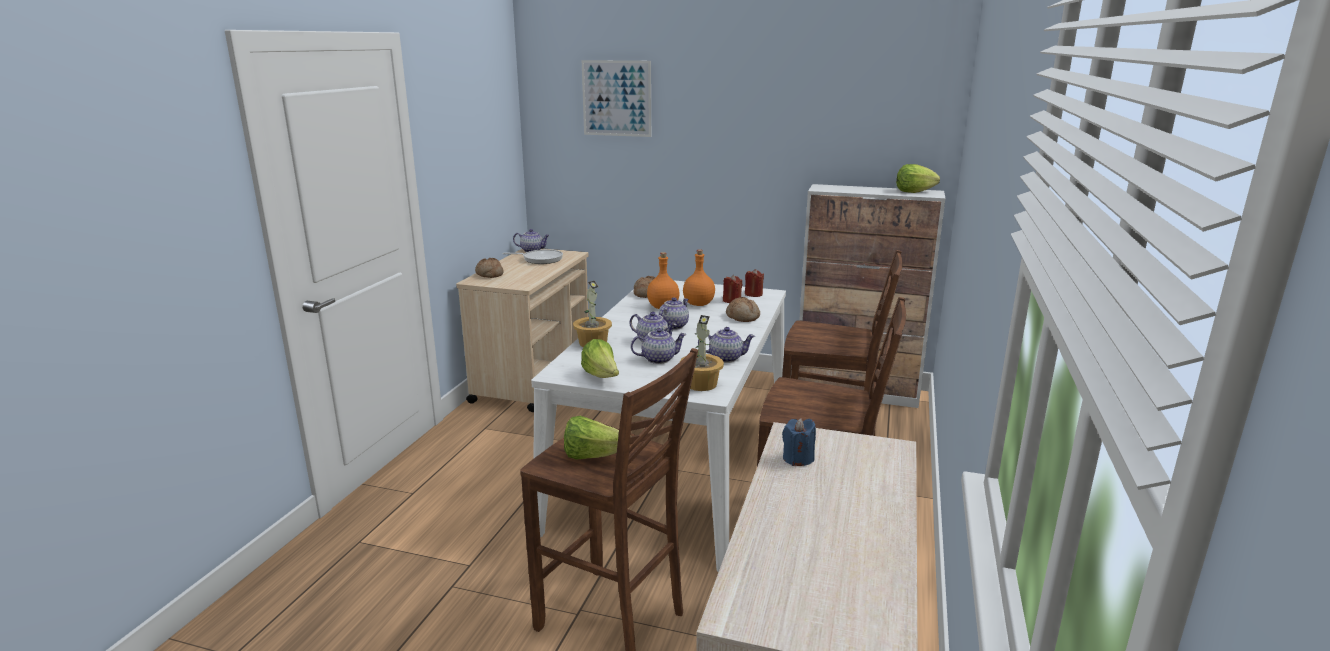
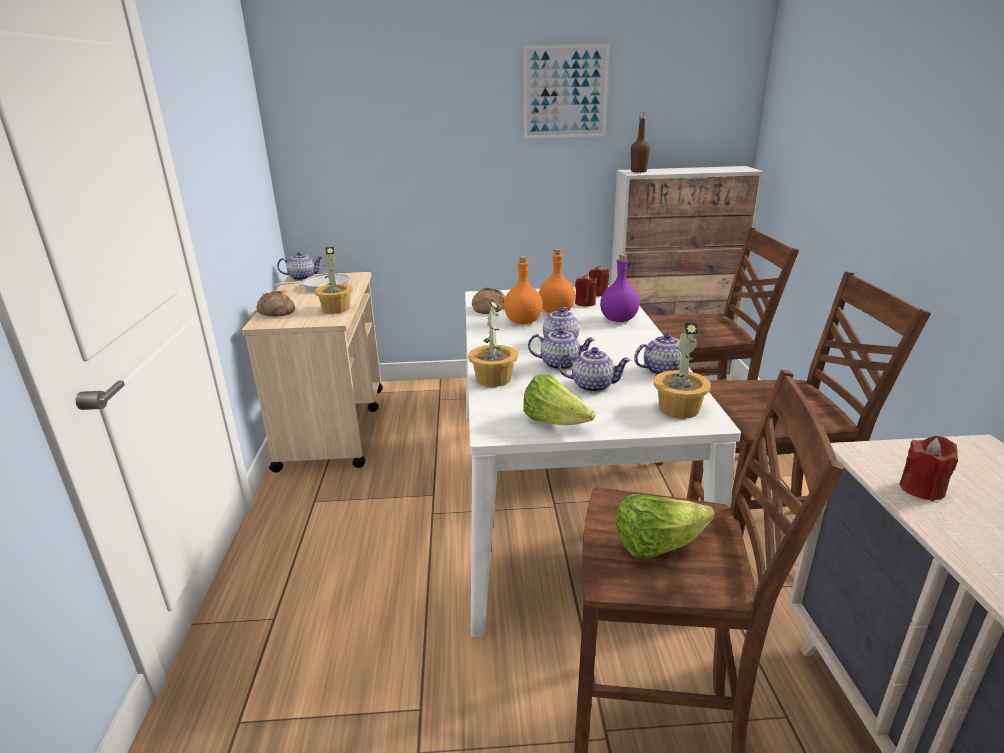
camera: 20 degrees left, 5 degrees up
(533, 277) = (336, 308): none -> potted plant
(616, 98) = (386, 84): picture -> picture (565, 92)
(658, 359) = (593, 385): teapot -> teapot turned 45 degrees clockwise
(743, 317) = (619, 319): bread -> purple bottle
(798, 458) = (921, 489): blue candle -> red candle
(826, 187) = (638, 171): none -> brown bottle
(914, 191) = (724, 168): lettuce -> none

